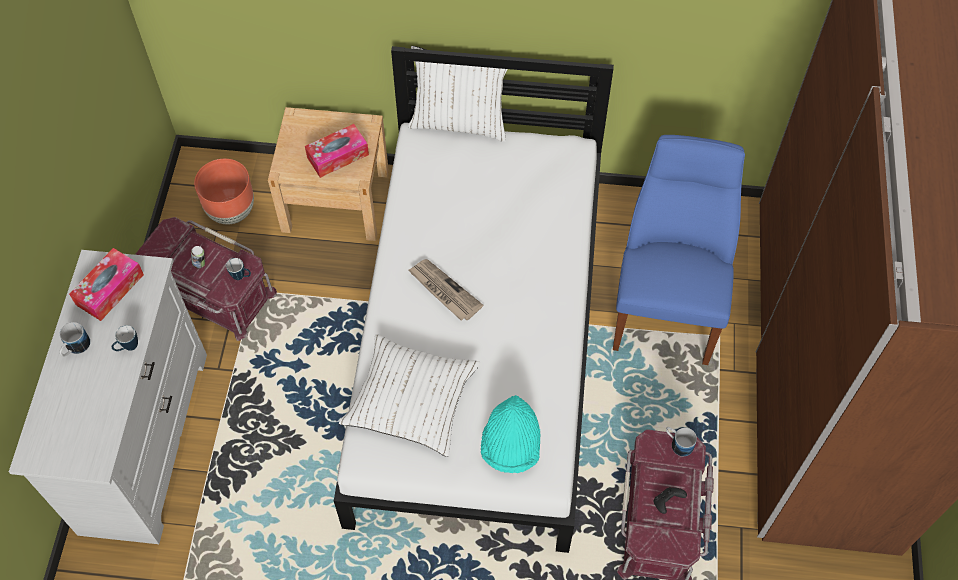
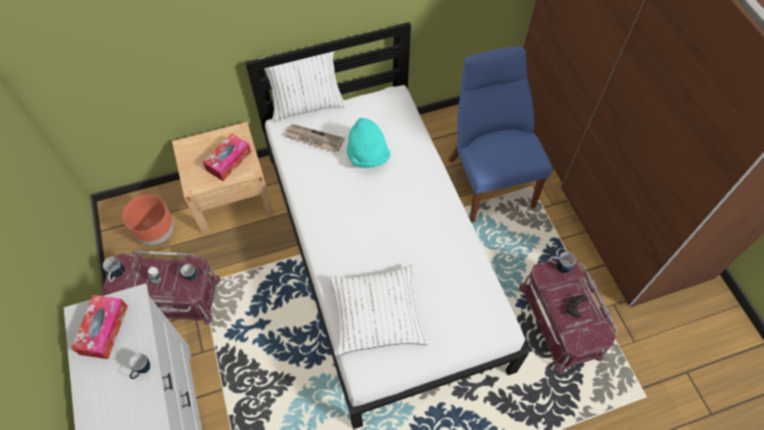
camera: 25 degrees left, 0 degrees up
(75, 348) = (96, 391): mug -> mug (116, 274)
(444, 291) = (358, 225): newspaper -> newspaper (313, 139)
(511, 445) = (464, 316): turquoise hat -> turquoise hat (367, 155)

